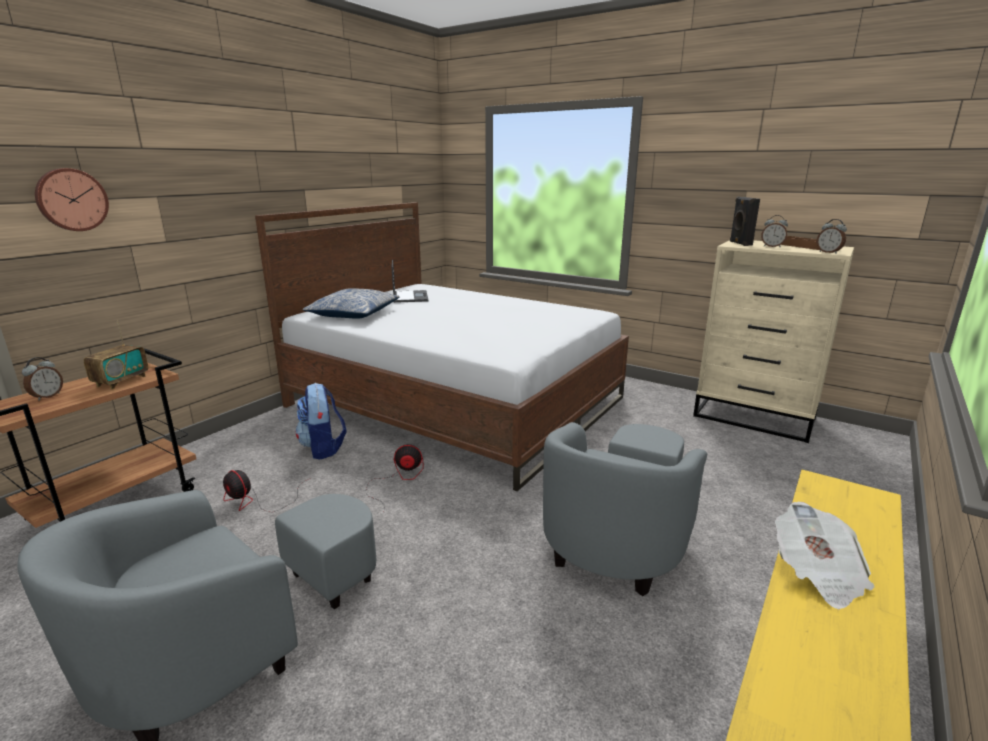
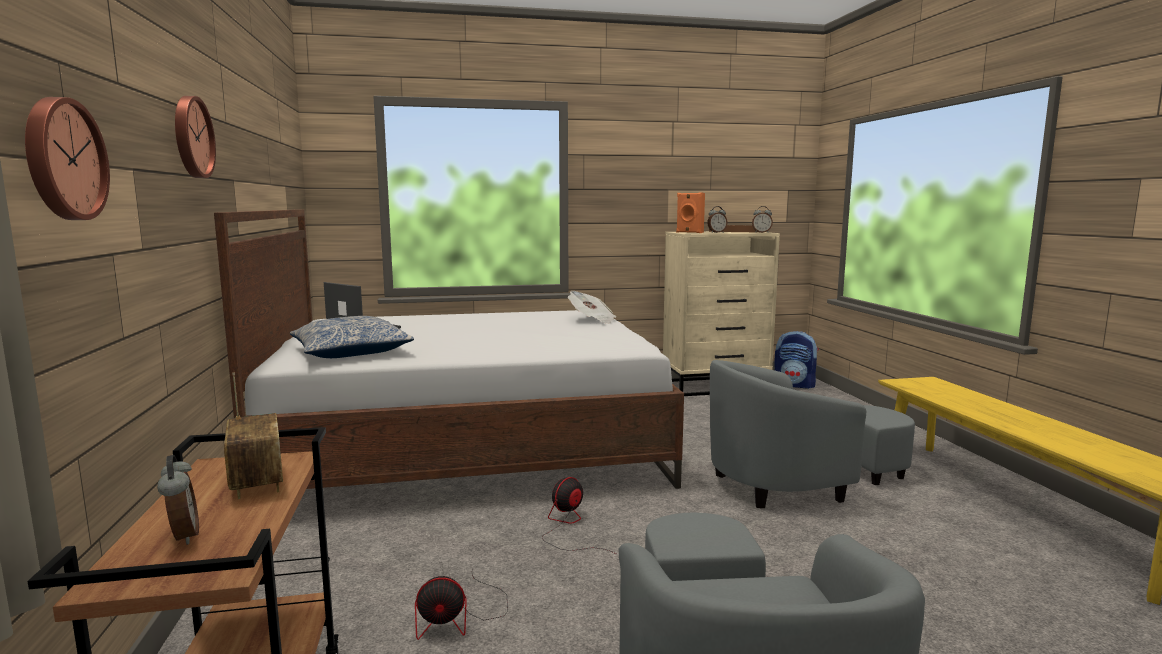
camera: 45 degrees left, 10 degrees down
(233, 169) = (191, 137): none -> wall clock
(323, 448) = (417, 539): backpack -> backpack (795, 385)
(620, 534) = (796, 482): grey armchair -> grey armchair turned 90 degrees clockwise
(739, 243) = (689, 232): black speaker -> orange speaker
(818, 574) = (999, 417): newspaper -> newspaper (592, 320)

